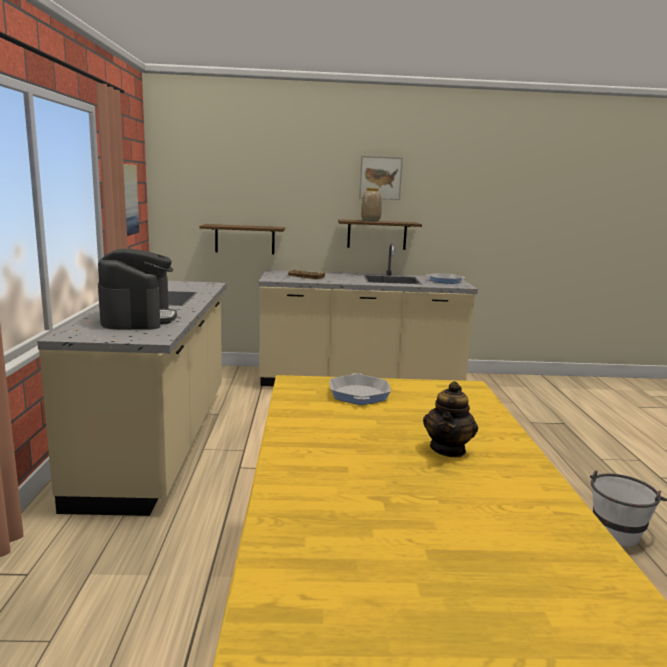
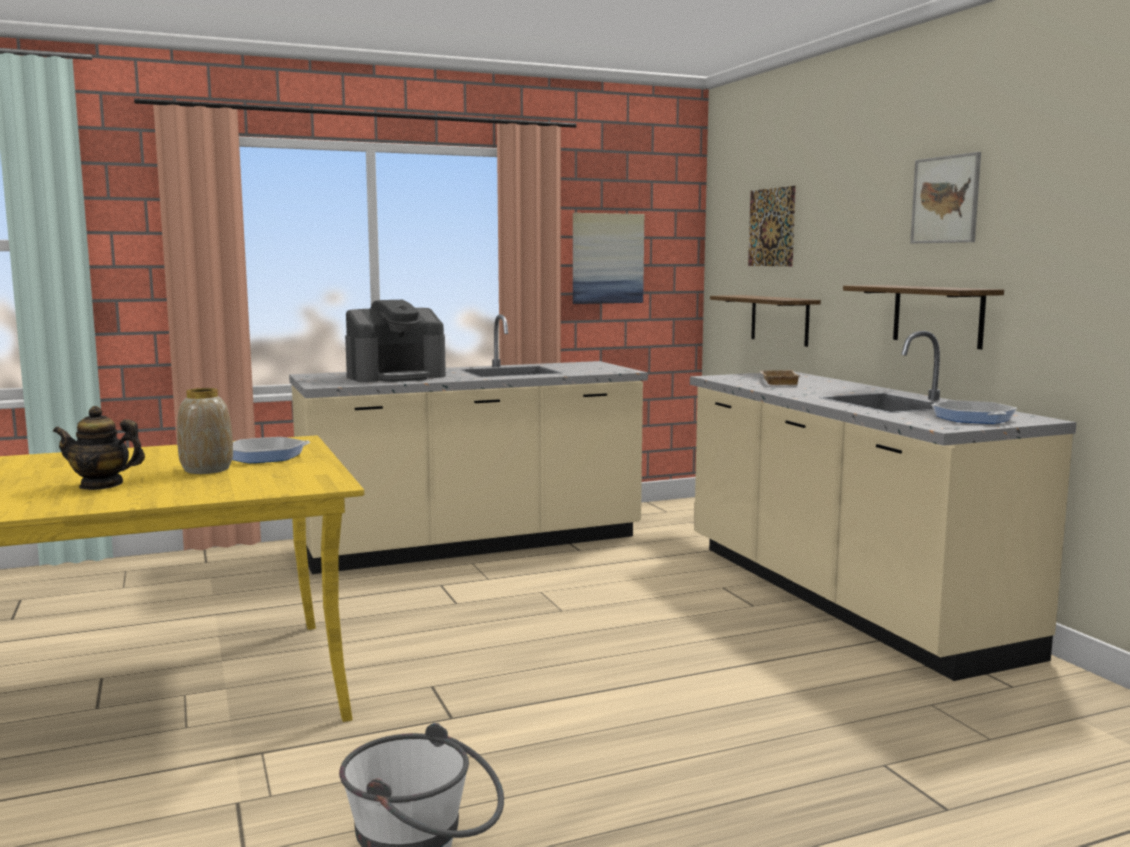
camera: 70 degrees right, 5 degrees down
(232, 181) = (771, 227): none -> picture
(370, 221) = (907, 286): vase -> vase (207, 469)

